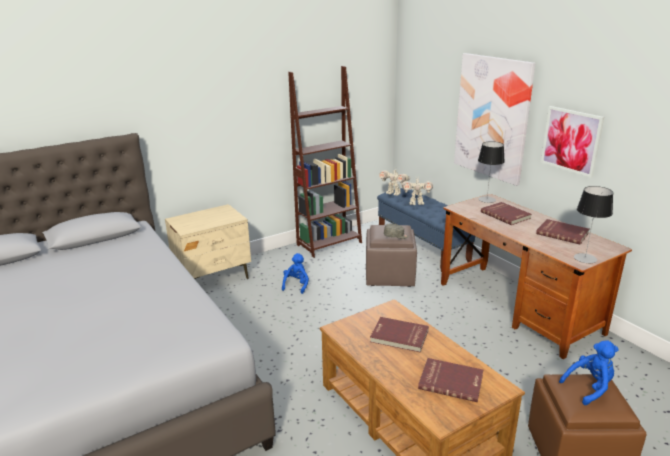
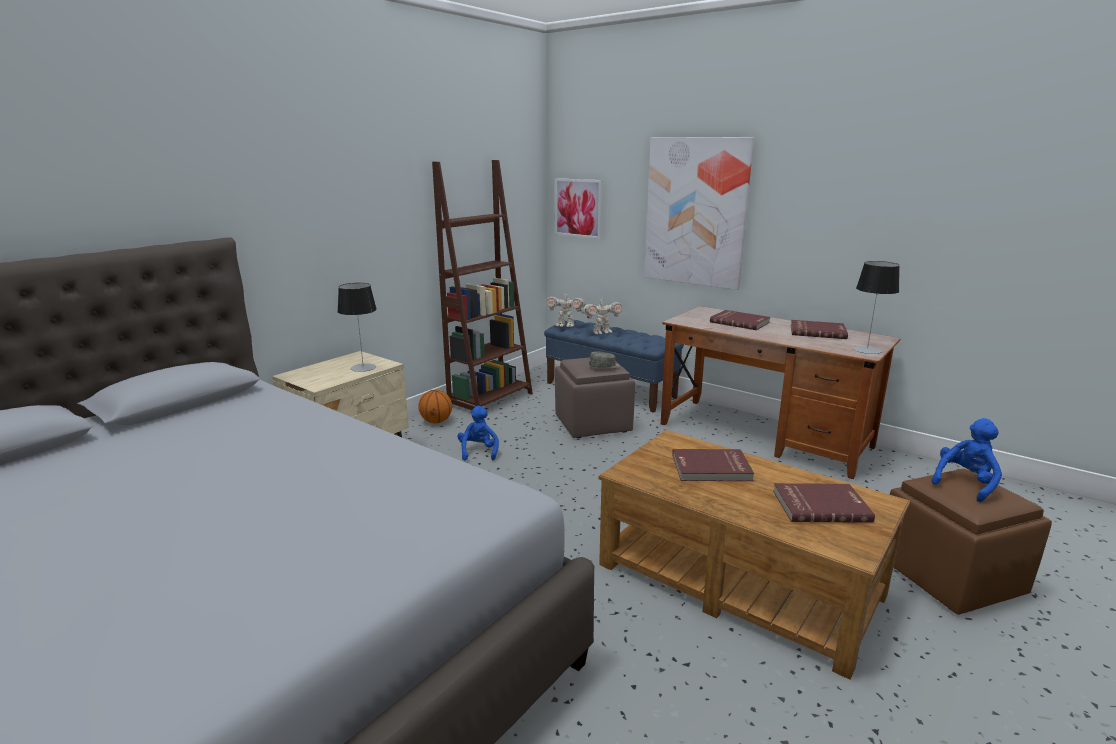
camera: 20 degrees left, 5 degrees down
(282, 256) = (436, 421): none -> basketball
(487, 199) = (703, 311): table lamp -> table lamp (363, 367)
(571, 140) = (808, 224): picture -> picture (578, 208)

